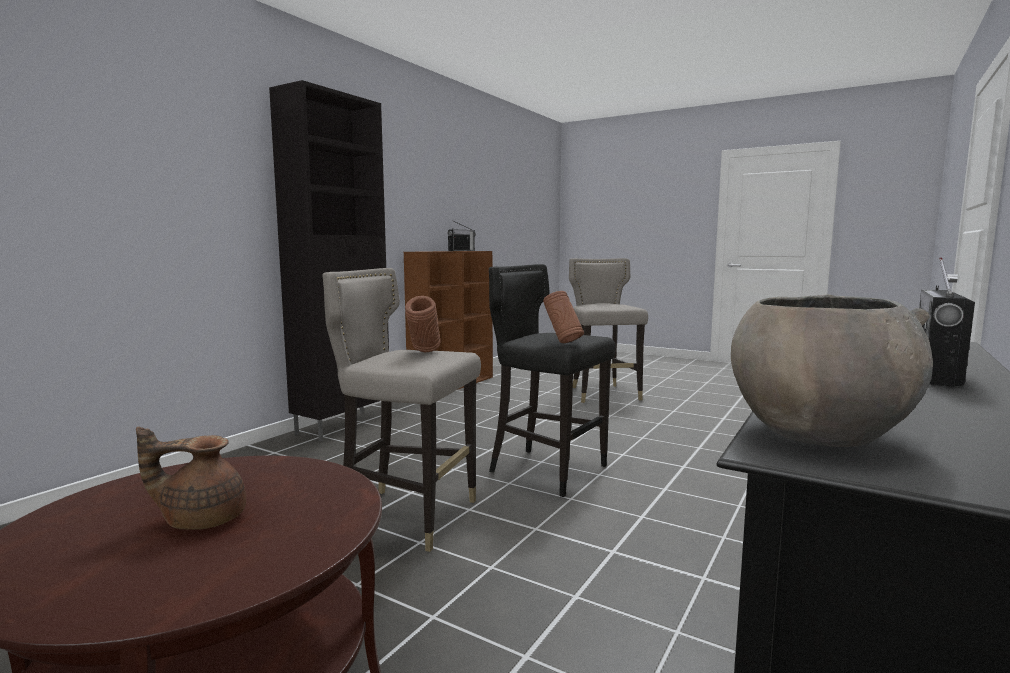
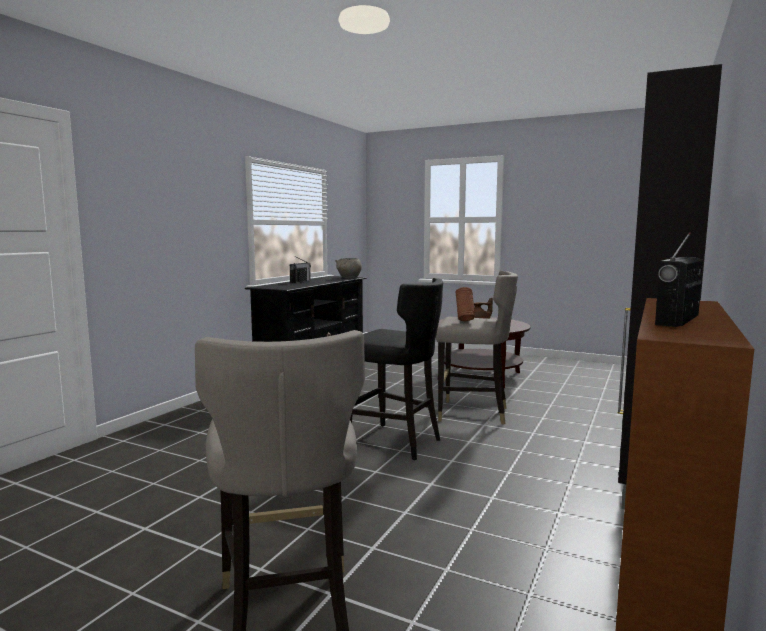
camera: 175 degrees right, 0 degrees up
(562, 342) = (384, 330): brown vase -> none

